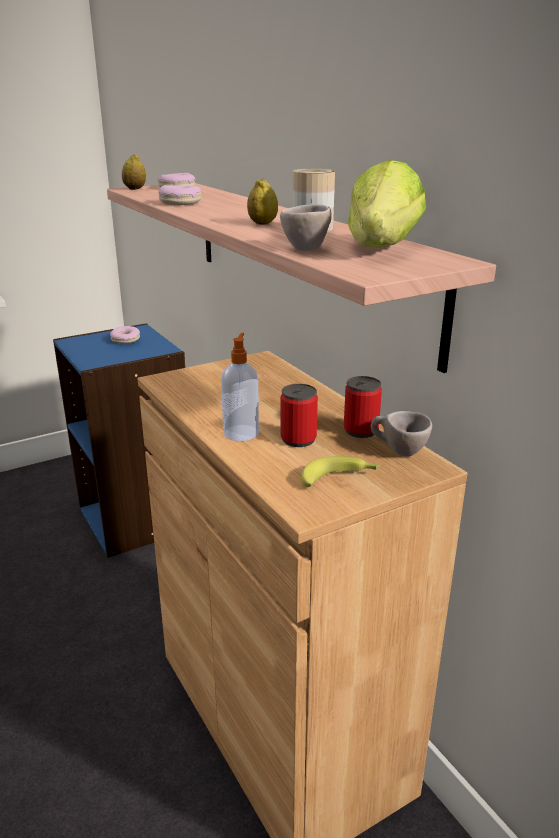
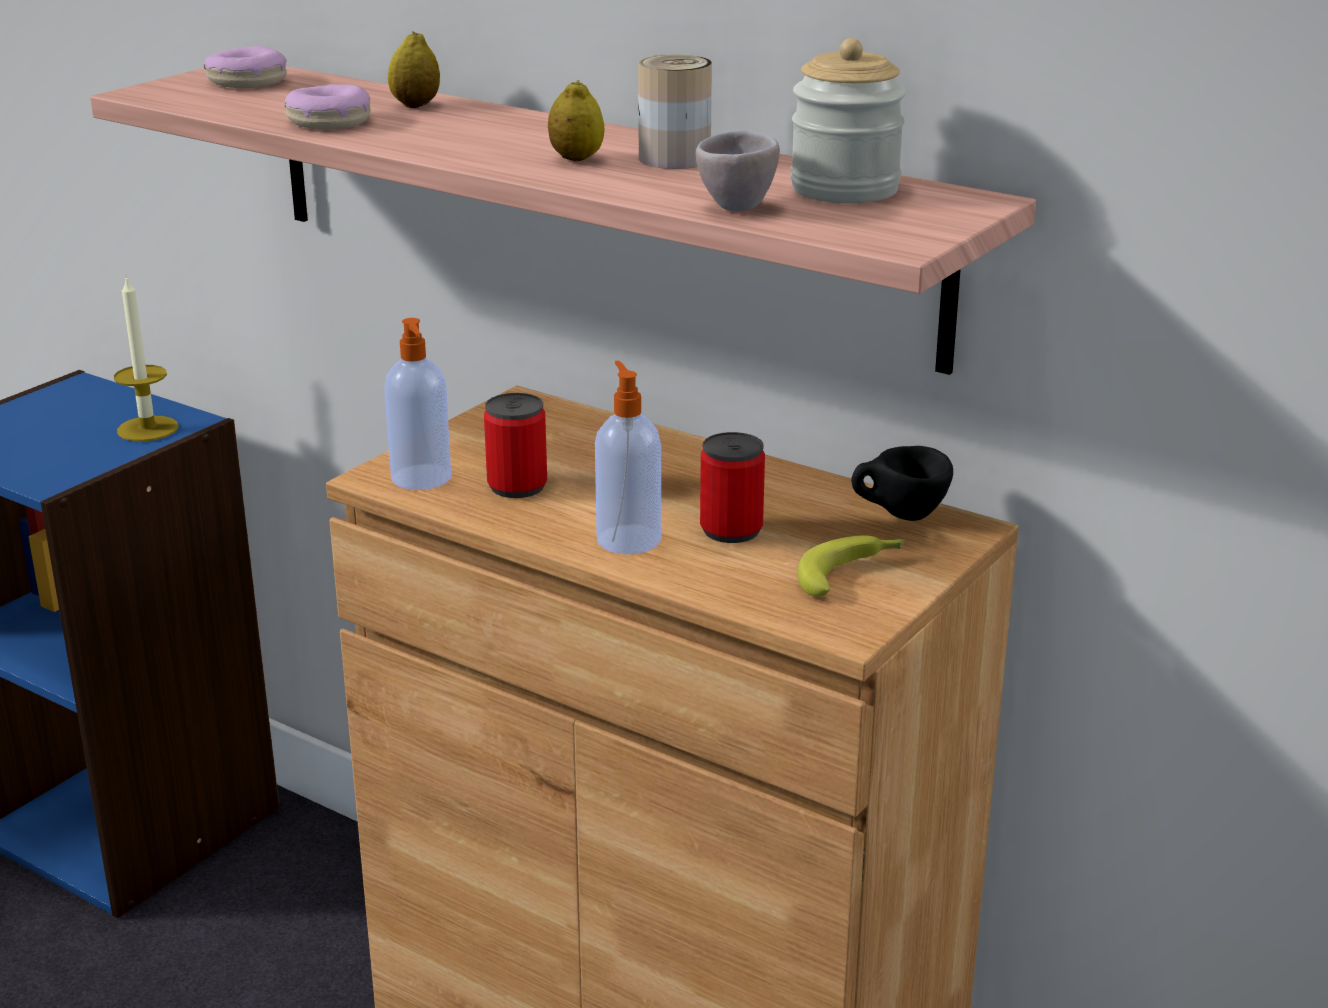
camera: 25 degrees left, 0 degrees up
(125, 340) = (71, 416): donut -> none
(135, 189) = (160, 92): lemon -> lemon (415, 105)
(147, 350) = (147, 429): none -> candle
(178, 384) = (422, 479): none -> soap dispenser
(360, 430) = (813, 495): can -> can (517, 486)
(382, 248) = (844, 189): lettuce -> jar
(398, 452) = (899, 516): beige cup -> black cup

